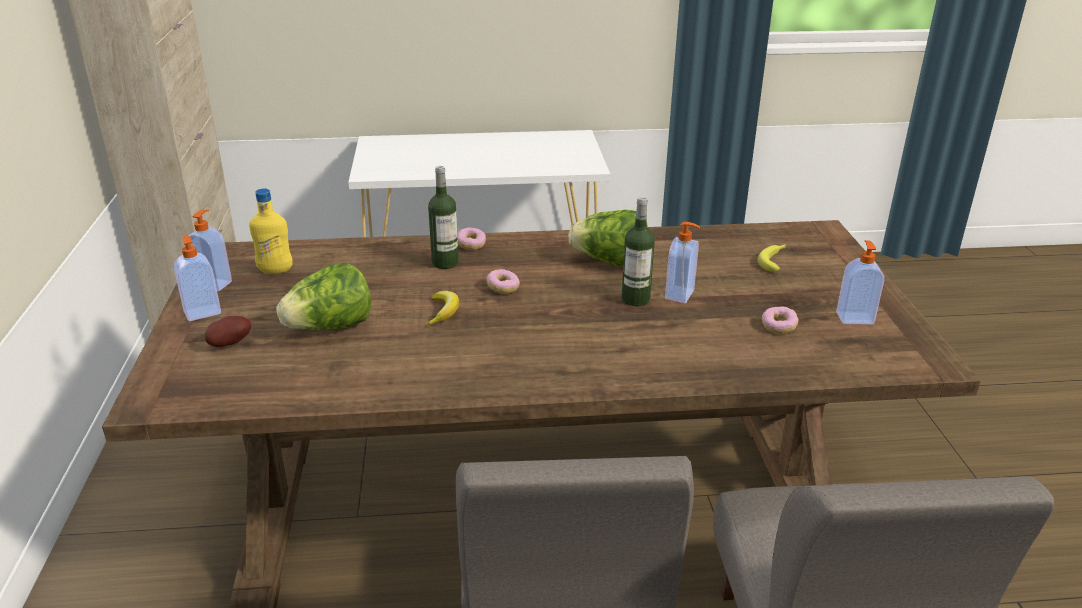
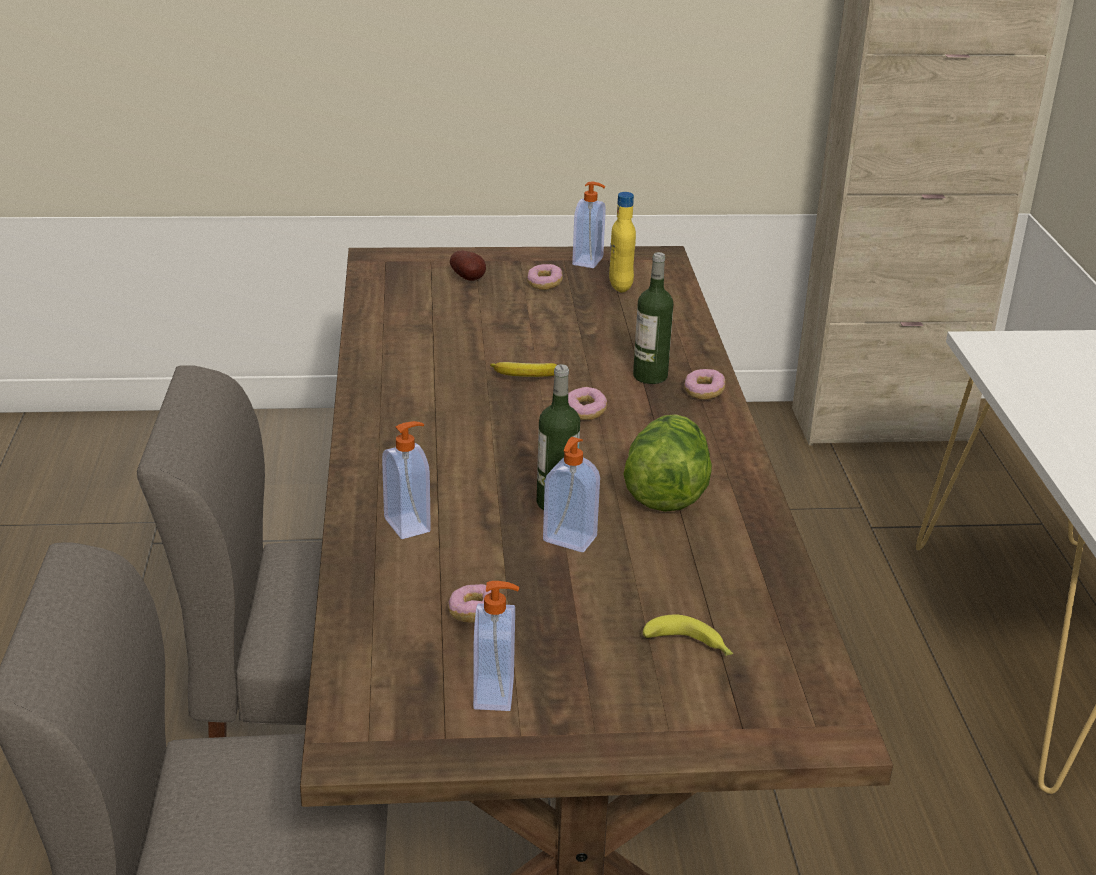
camera: 90 degrees right, 0 degrees up
(202, 312) = (530, 262): soap dispenser -> soap dispenser (408, 524)
(258, 304) = (544, 284): none -> donut
(330, 327) = (496, 320): lettuce -> none

